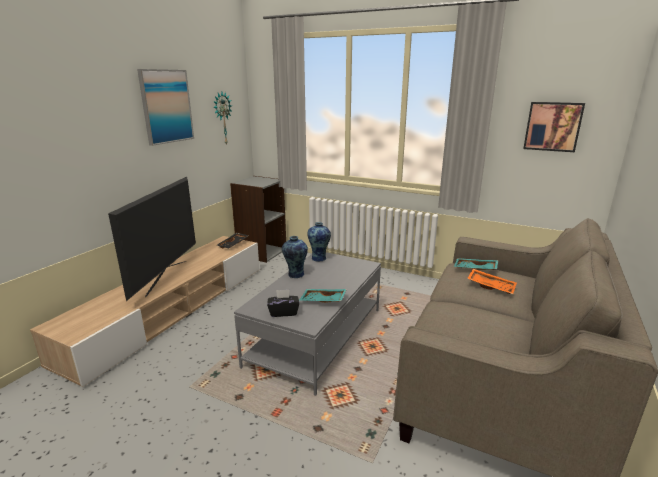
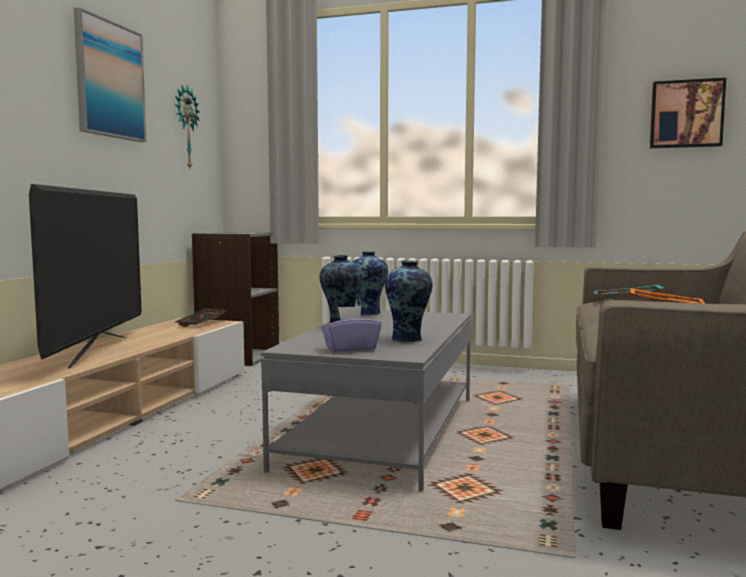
camera: 10 degrees left, 15 degrees down
(283, 312) = (350, 349): black tissue box -> purple tissue box
(322, 301) = (408, 339): turquoise tray -> vase

